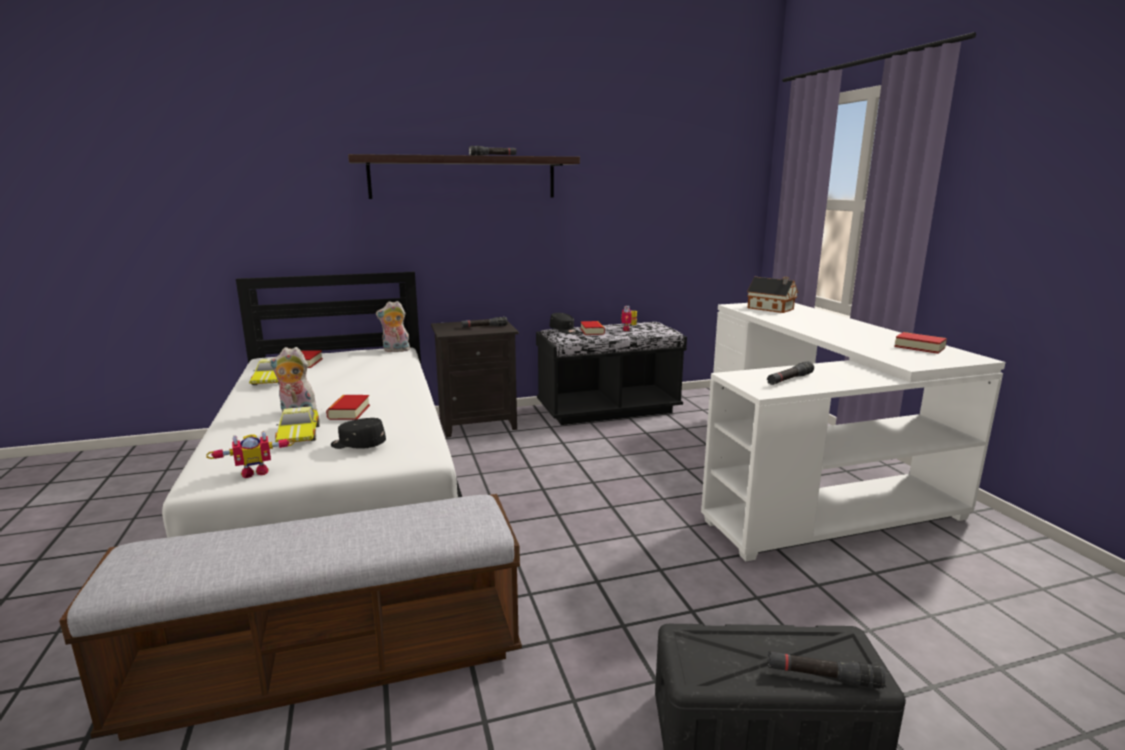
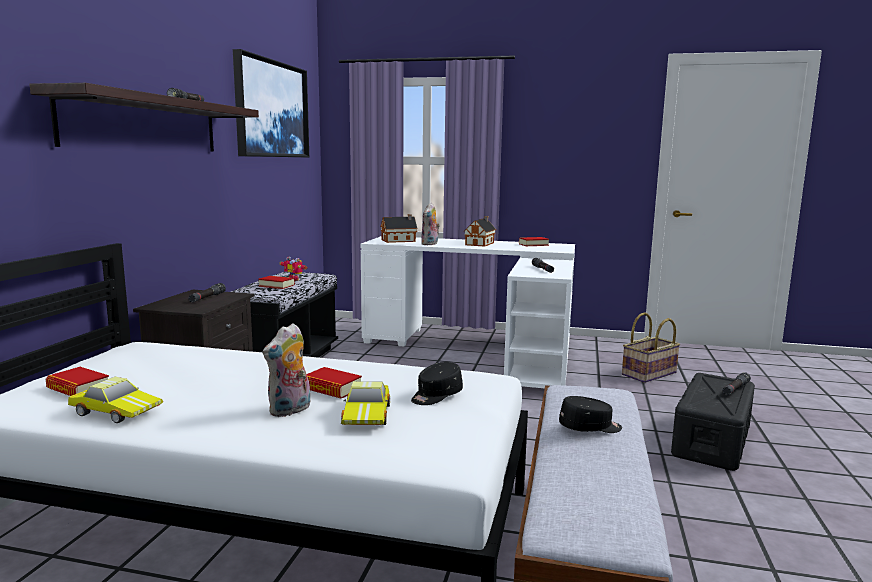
camera: 60 degrees left, 5 degrees down
(255, 472) = (453, 441): toy robot -> none
(300, 434) = (368, 414): toy car -> toy car turned 75 degrees clockwise
(395, 350) = (137, 347): plush toy -> plush toy (430, 244)
(564, 330) = (252, 290): black cap -> black cap (590, 428)
(662, 150) = (271, 109): none -> picture
(848, 330) = (480, 243): none -> toy house
(965, 620) = (649, 374): none -> basket

